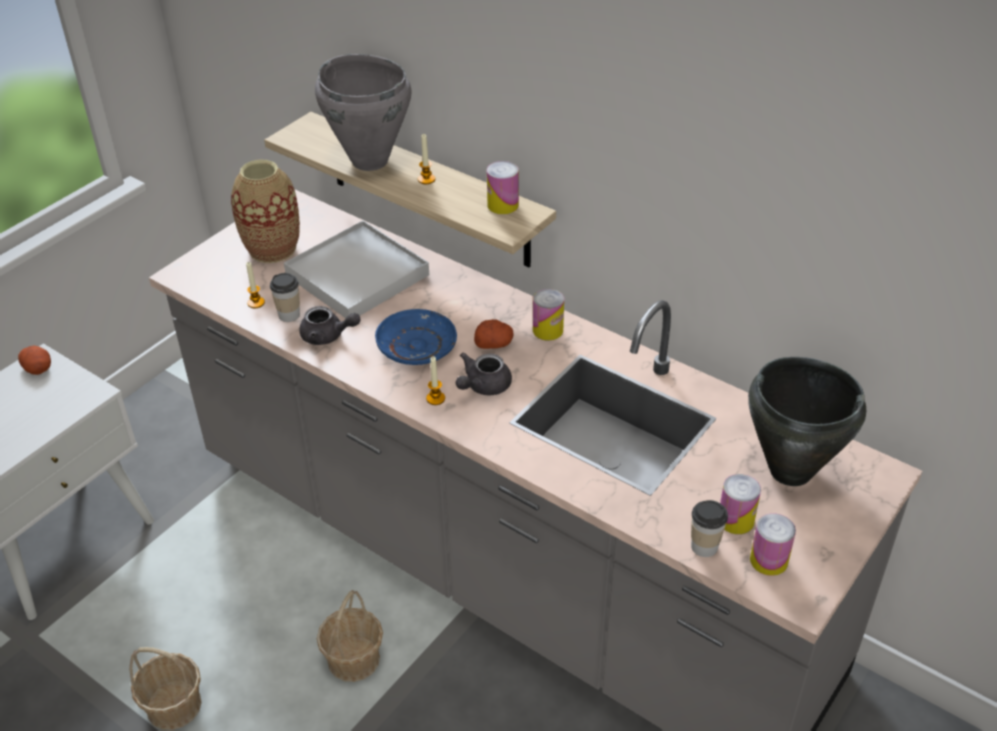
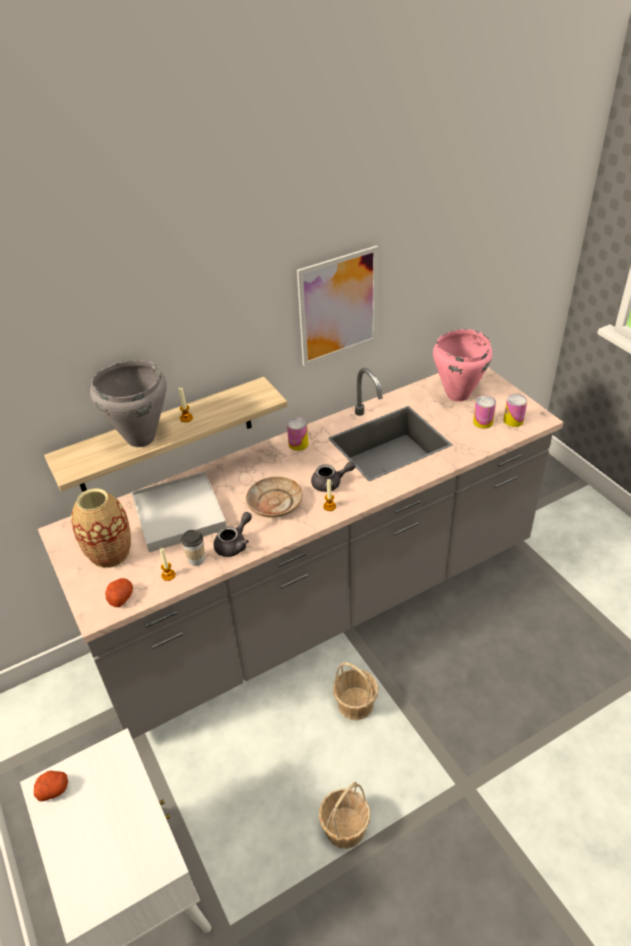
camera: 65 degrees left, 0 degrees up
(416, 346) = (274, 503): blue plate -> beige plate
(483, 386) = (331, 483): grey teapot -> grey teapot turned 75 degrees counterclockwise
(494, 343) = (295, 469): potato -> potato (120, 597)
(503, 205) = (242, 394): can -> none
(679, 190) = (338, 306): none -> picture
(704, 546) = (496, 438): cup -> none
(790, 470) = (457, 395): black cooking pot -> pink cooking pot

